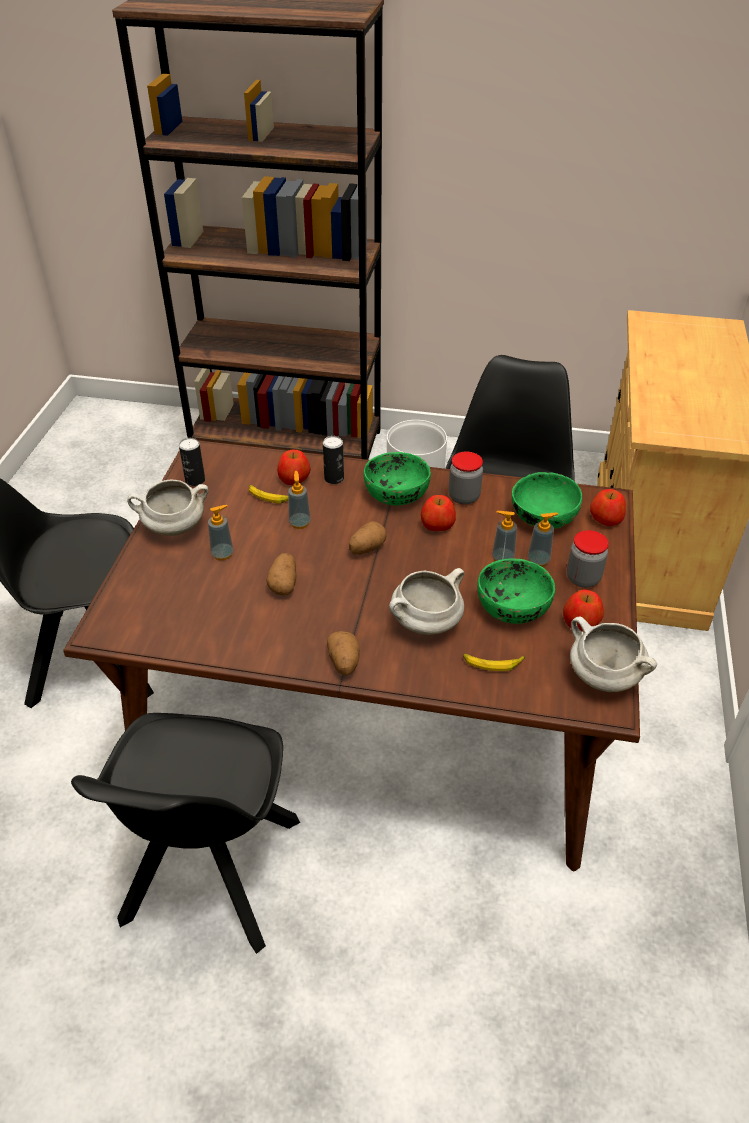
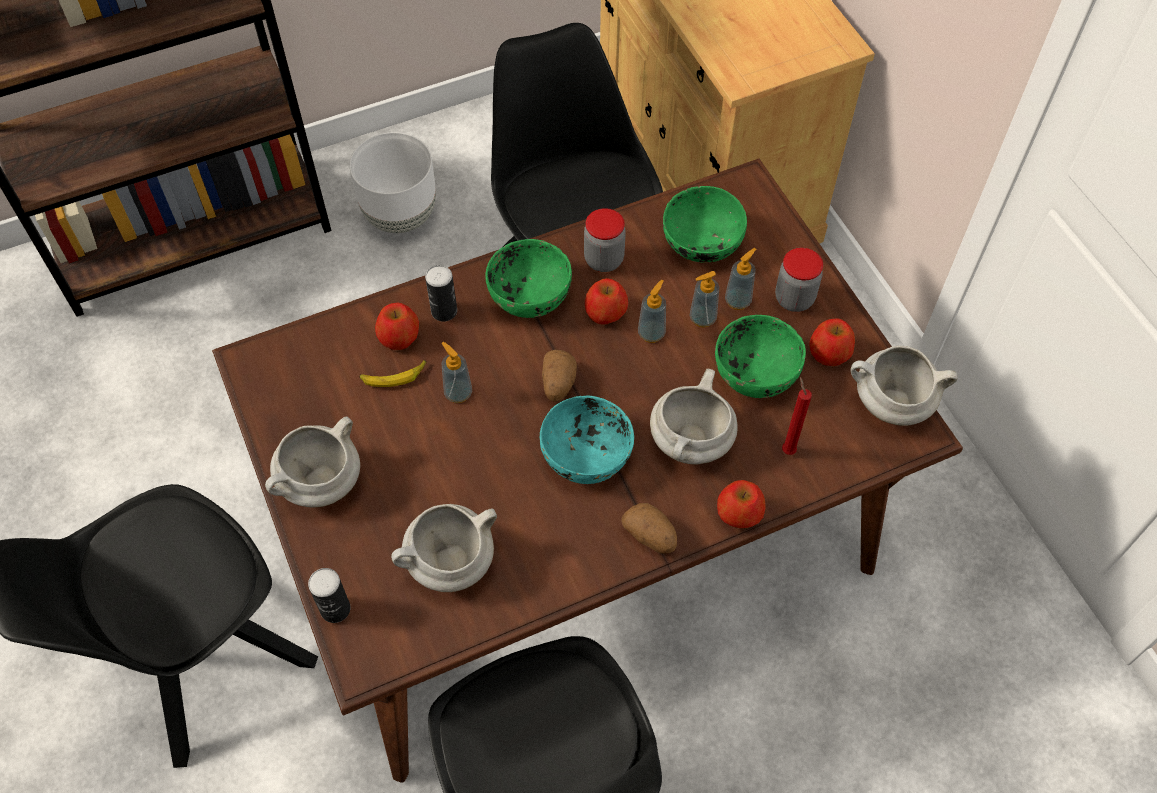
camera: 35 degrees left, 15 degrees up
(195, 480) = (283, 403): can -> can (335, 609)
(203, 607) = (449, 563): none -> white cooking pot
(222, 554) = (408, 483): soap dispenser -> soap dispenser (651, 333)
(284, 584) = (509, 481): potato -> none
(347, 595) = (587, 454): none -> turquoise bowl
(492, 663) = (787, 449): banana -> red candle
(605, 519) = (762, 211): apple -> apple (738, 513)

